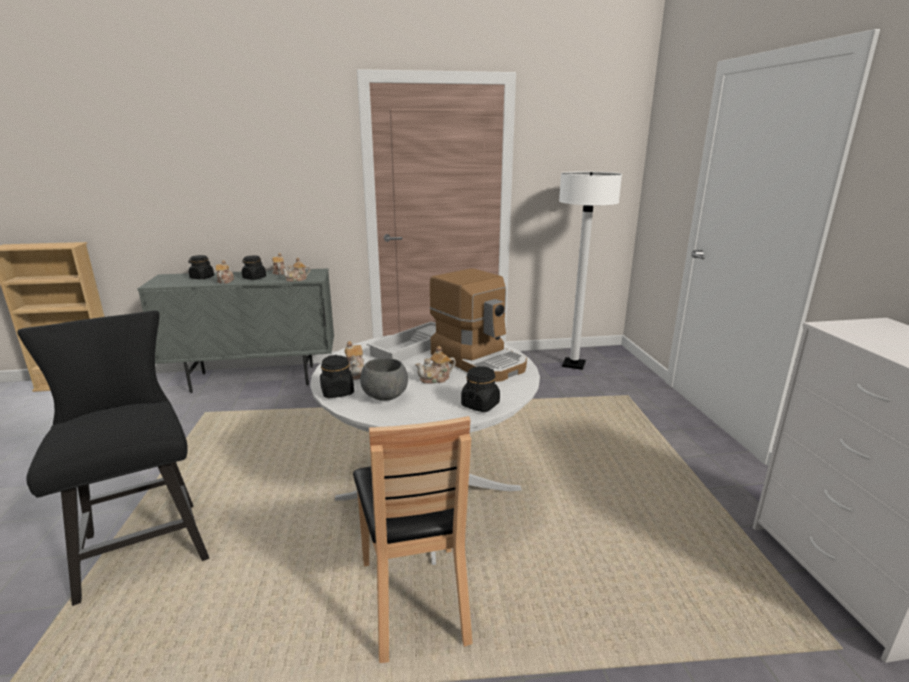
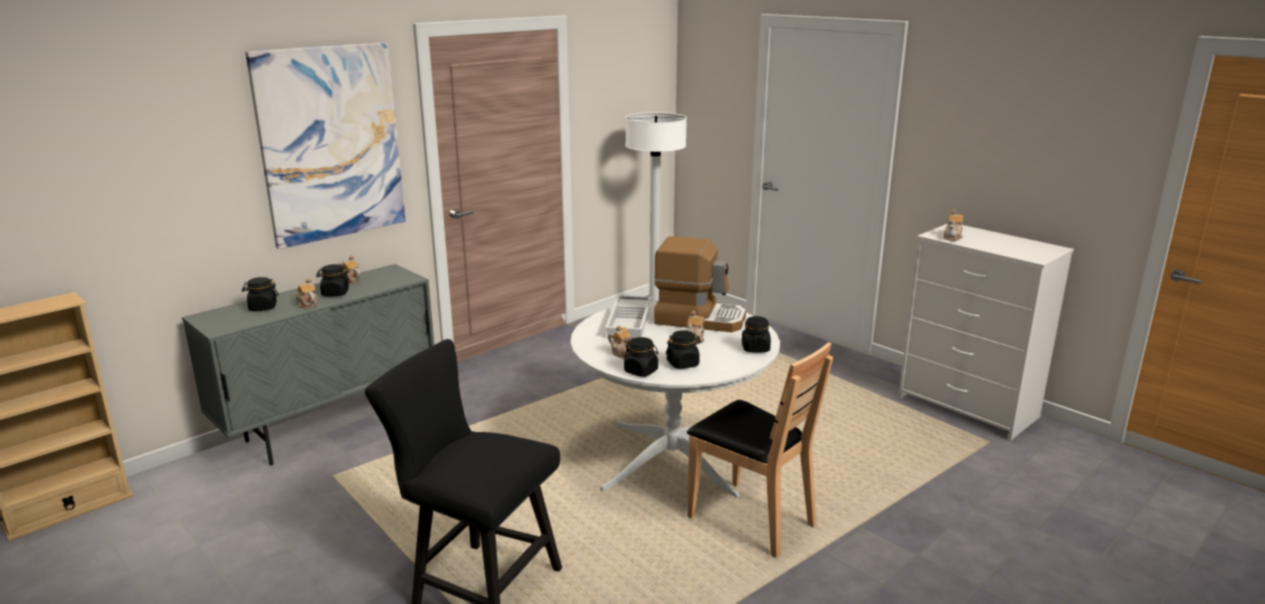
camera: 35 degrees left, 0 degrees up
(278, 163) = (330, 143): none -> picture
(297, 279) = (393, 284): teapot -> teapot (952, 237)
(384, 397) = (683, 364): grey bowl -> black jar

